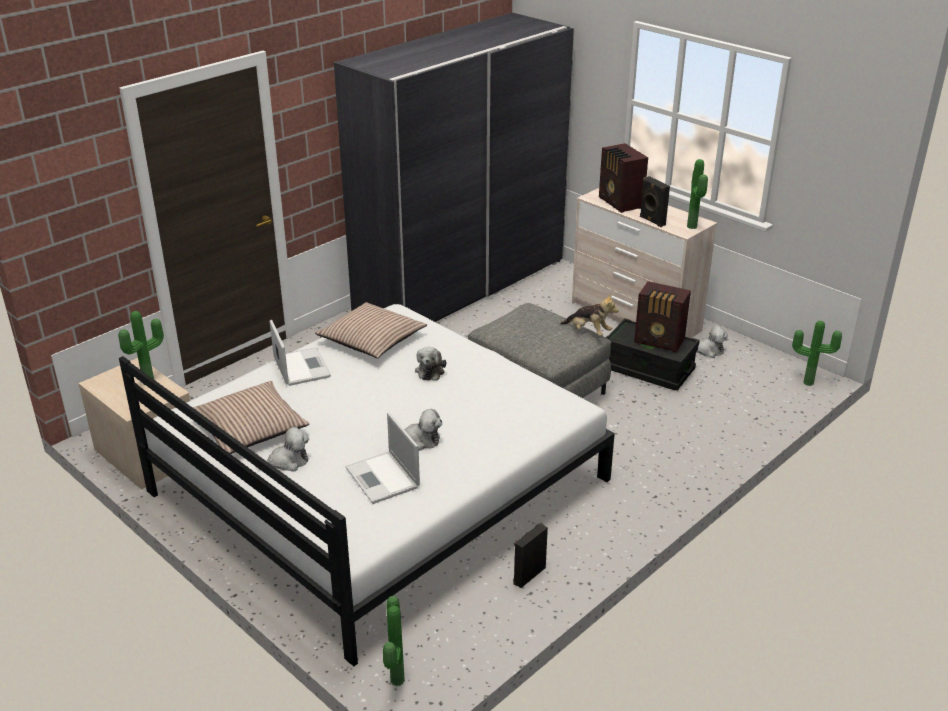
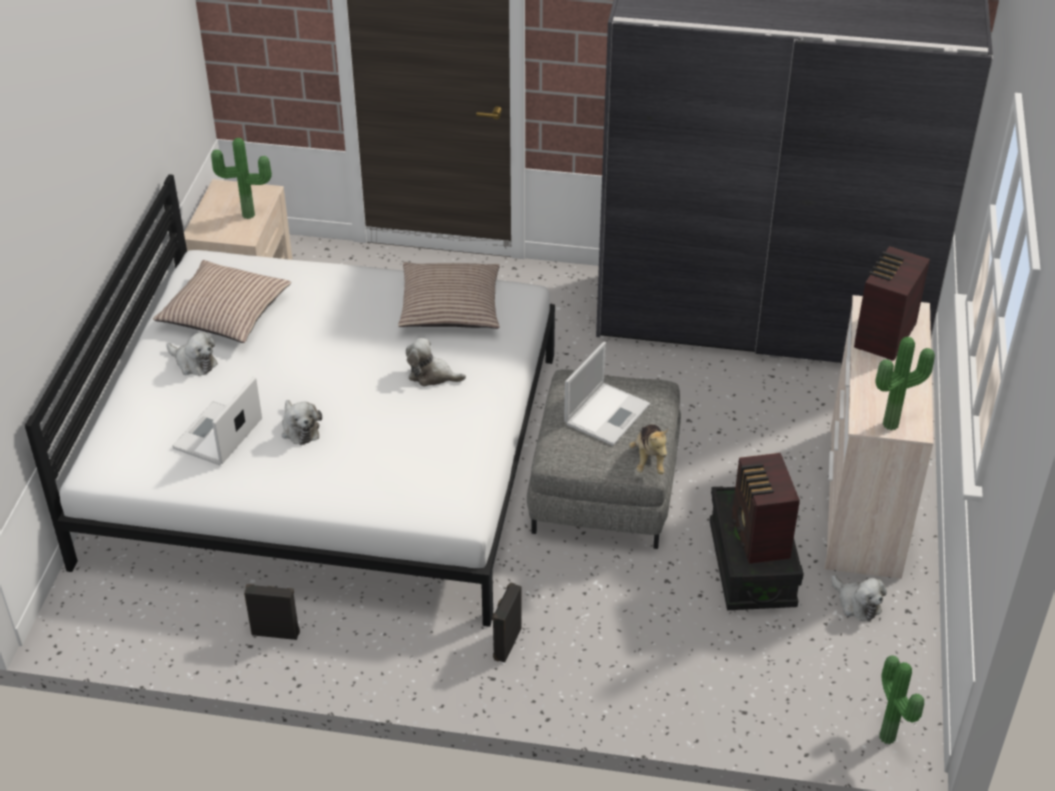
camera: 55 degrees right, 10 degrees up
(301, 366) = (354, 288): laptop -> laptop (607, 413)
(394, 680) = (66, 607): potted plant -> none
(430, 370) = (432, 375): plush toy -> plush toy turned 45 degrees clockwise
(651, 221) = (863, 383): black speaker -> black speaker (506, 643)

